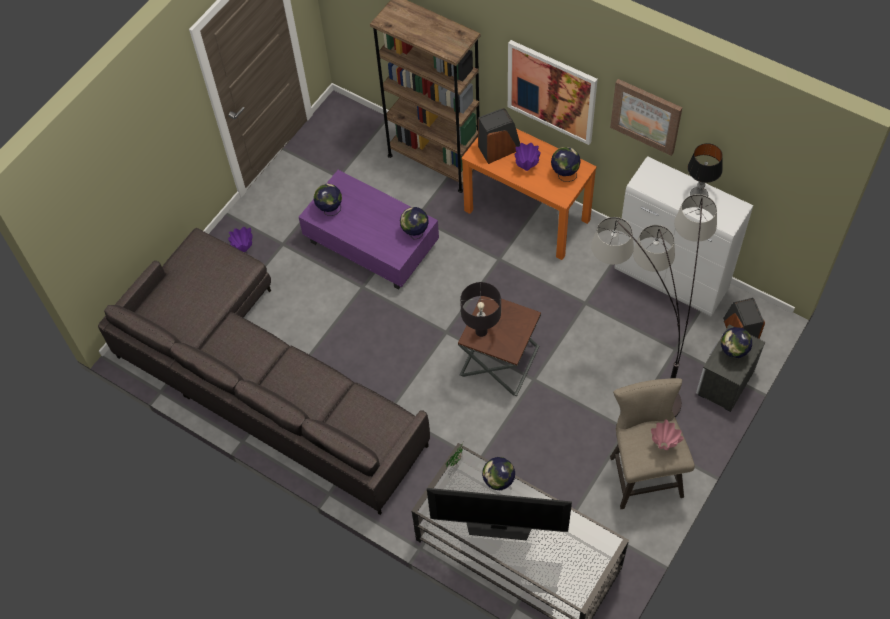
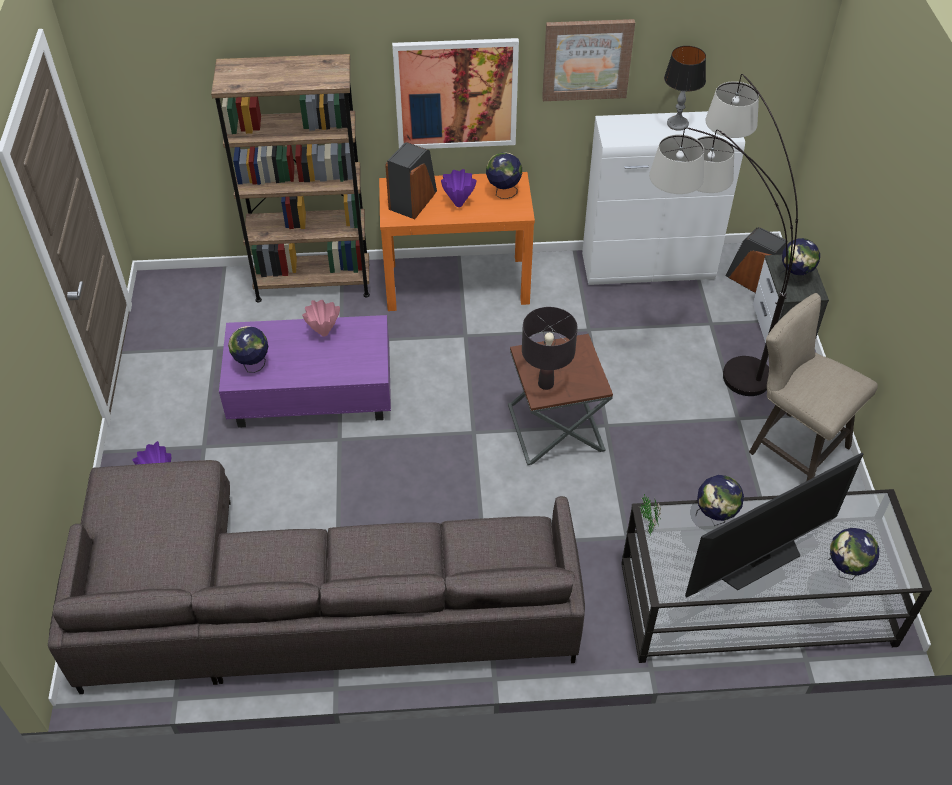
camera: 40 degrees left, 10 degrees down
(415, 233) = (374, 339): globe -> globe (845, 571)
(663, 445) = (836, 379): pink vase -> pink vase (323, 333)

